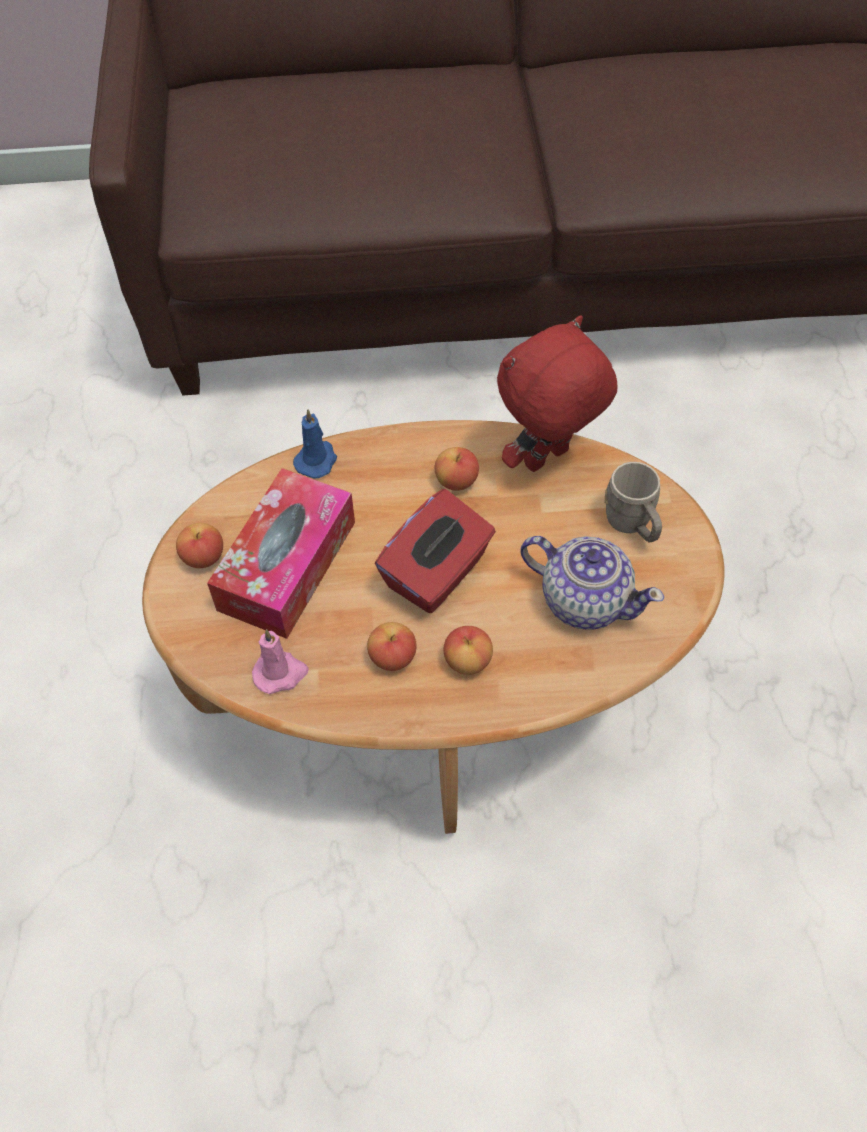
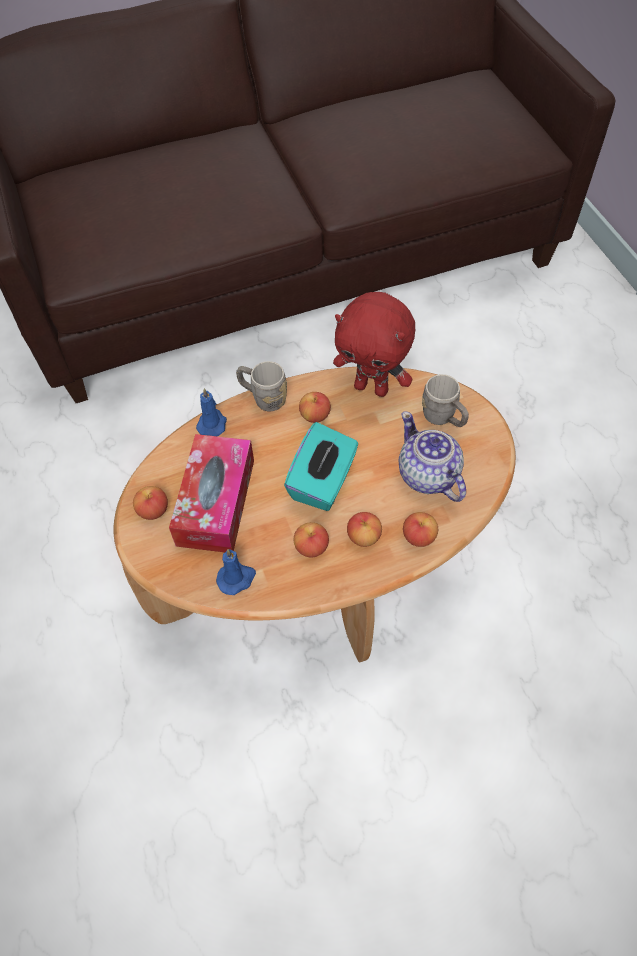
camera: 15 degrees left, 0 degrees up
(281, 673) = (236, 578): pink candle -> blue candle
(395, 441) = (263, 398): none -> grey mug
(437, 573) = (323, 482): red tissue box -> turquoise tissue box
(543, 679) = (419, 537): none -> apple
(547, 460) = (372, 388): red plush toy -> red plush toy turned 105 degrees counterclockwise
(584, 599) = (428, 476): teapot -> teapot turned 135 degrees counterclockwise

